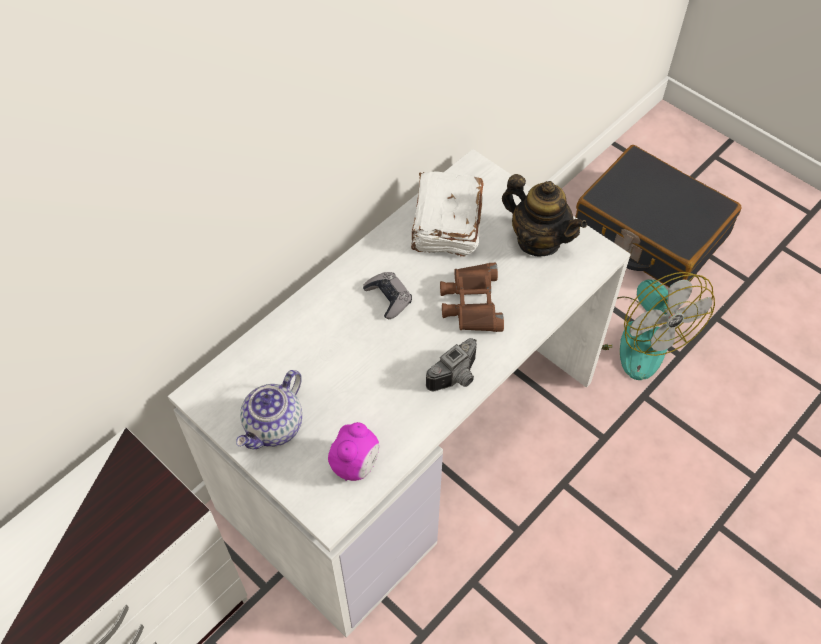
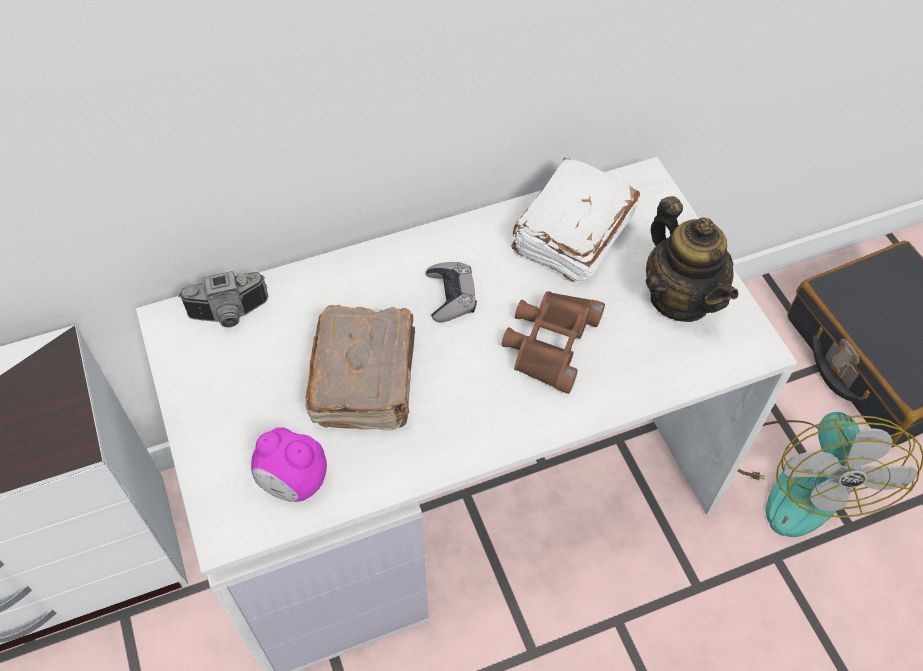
camera: 25 degrees right, 0 degrees up
(274, 427) = (228, 394): teapot -> none
(356, 465) = (293, 483): alarm clock -> alarm clock turned 60 degrees clockwise
(363, 376) = (366, 378): none -> brown book
(457, 378) = (479, 429): camera -> camera (230, 316)

